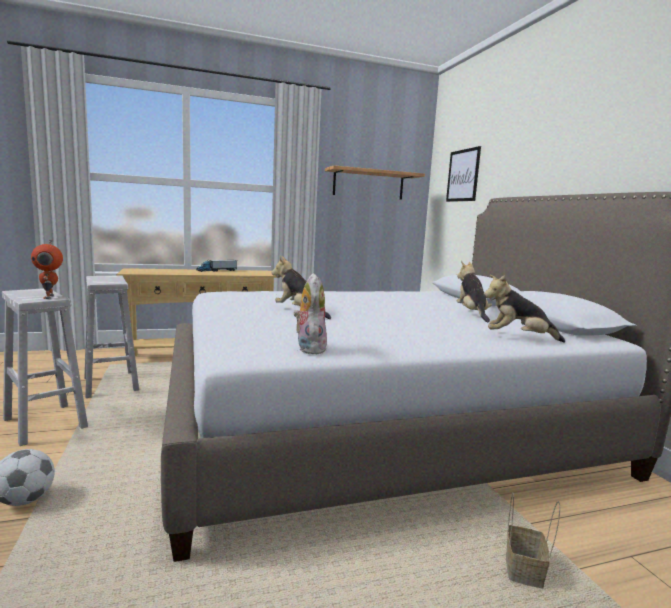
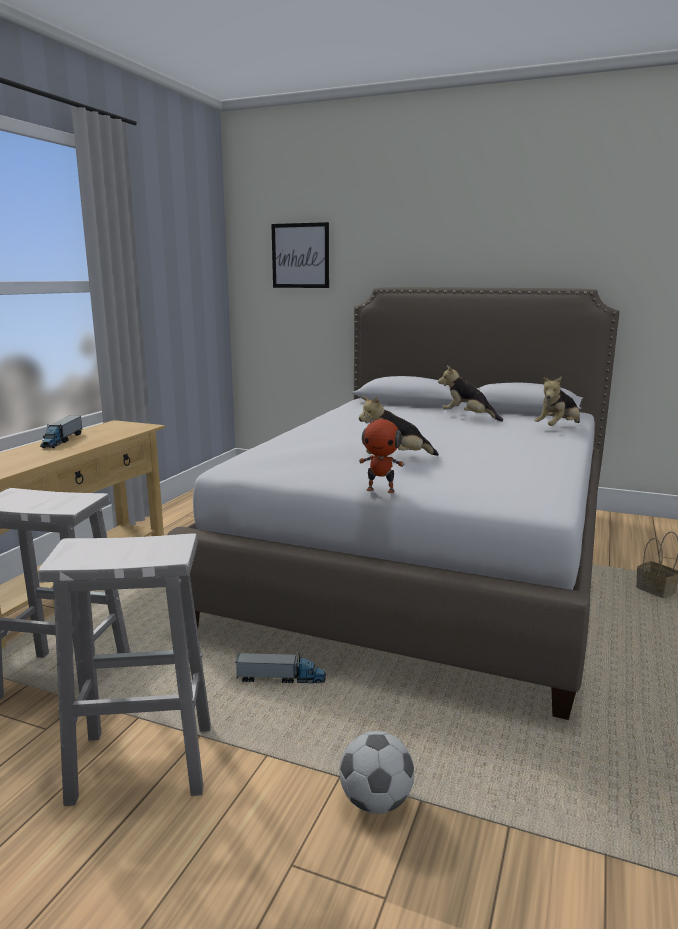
camera: 50 degrees left, 5 degrees up
(50, 297) = (160, 542): toy robot -> toy robot (381, 490)
(152, 430) = (281, 679): none -> toy truck
(309, 348) = (547, 481): plush toy -> none
(368, 184) = (177, 268): shelf -> none

